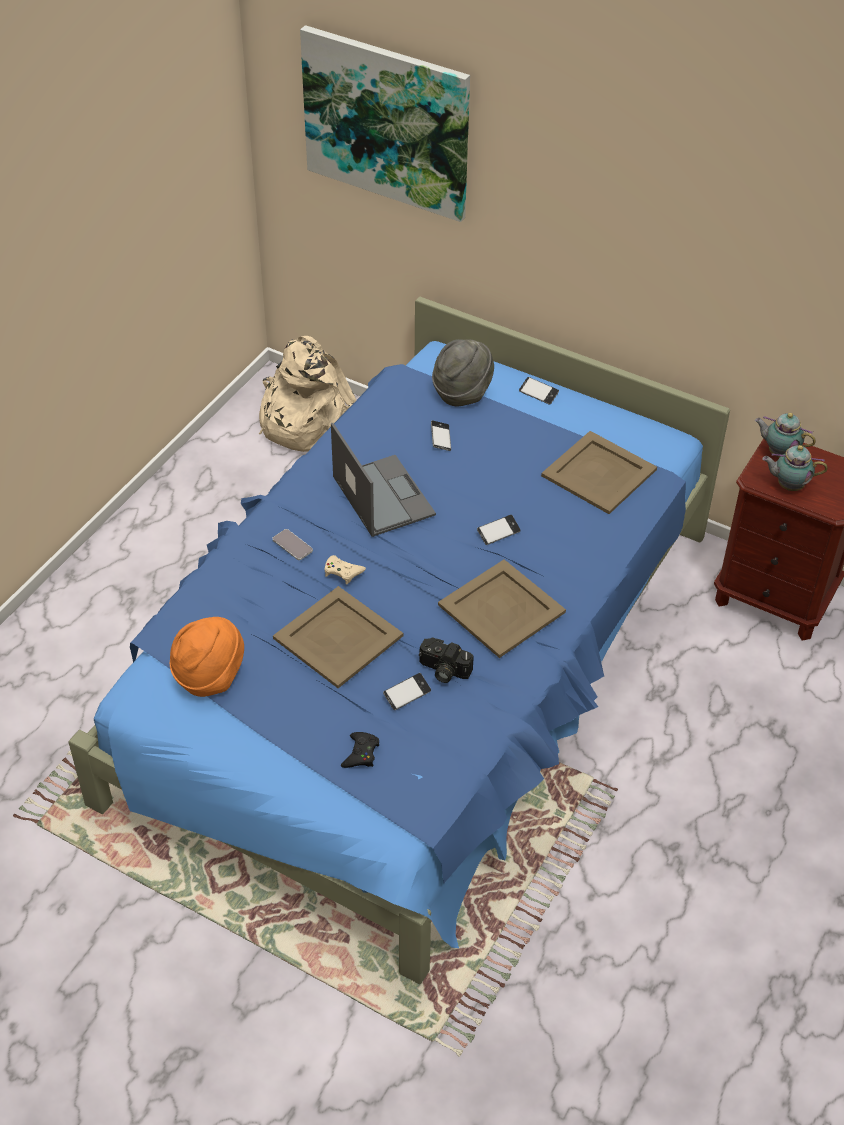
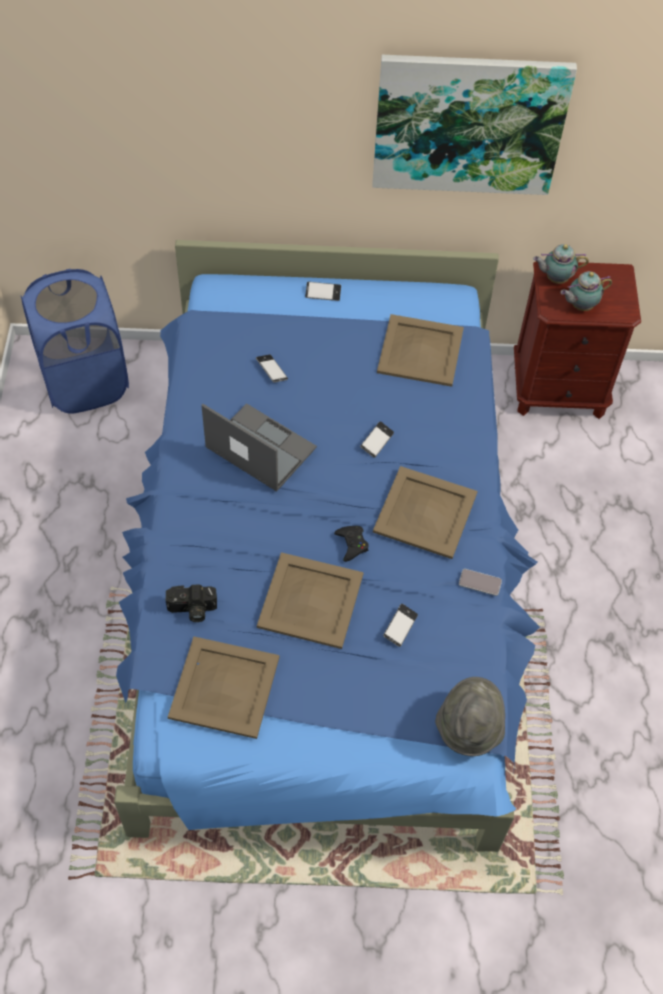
camera: 30 degrees left, 10 degrees up
(209, 675) = (223, 688): orange hat -> beige tray
(292, 545) = (214, 529): phone -> phone (480, 582)
(304, 420) = (85, 382): beige backpack -> blue laundry basket
(342, 572) = (274, 536): beige game controller -> none
(361, 753) = (397, 699): black game controller -> black game controller (352, 544)
(387, 122) = (117, 91): picture -> picture (468, 124)
(443, 670) = (415, 591): camera -> camera (192, 610)
(462, 392) = (261, 317): grey hat -> grey hat (468, 728)

